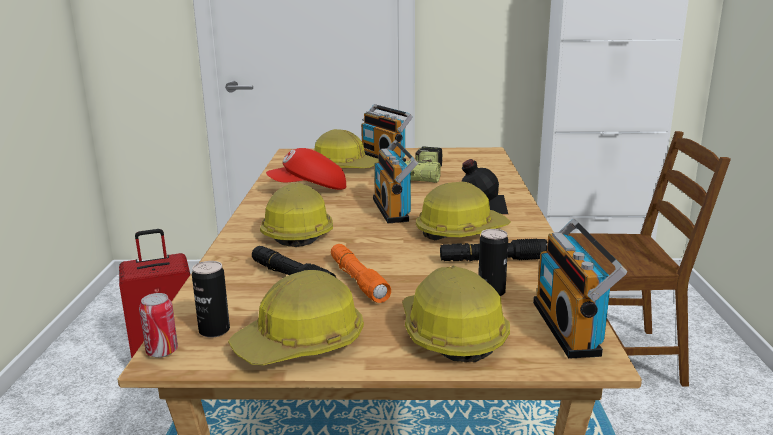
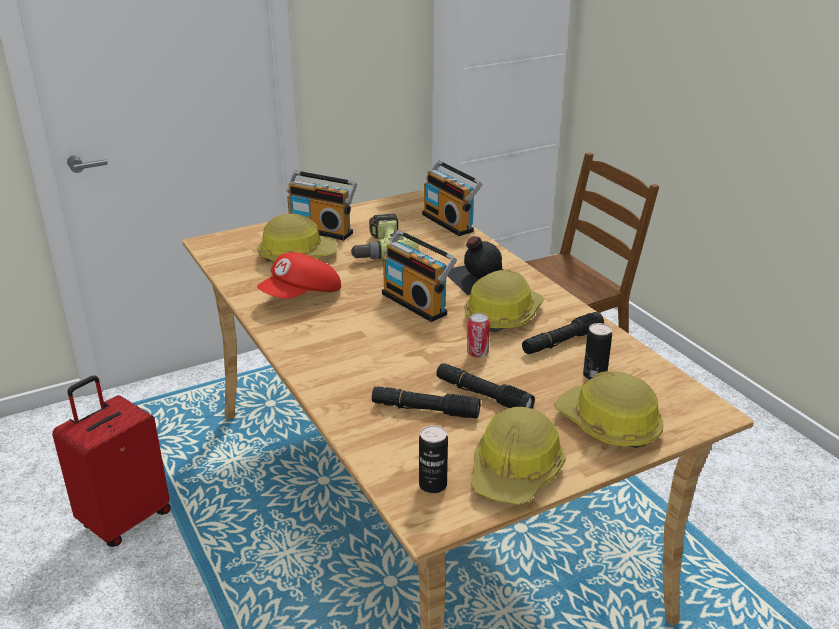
camera: 30 degrees left, 10 degrees up
(162, 351) = (418, 519): can -> can (477, 353)
(297, 232) = (362, 356): hard hat -> none
(358, 280) = (483, 395): orange flashlight -> black flashlight
(571, 327) = (678, 391): radio -> radio (450, 222)

